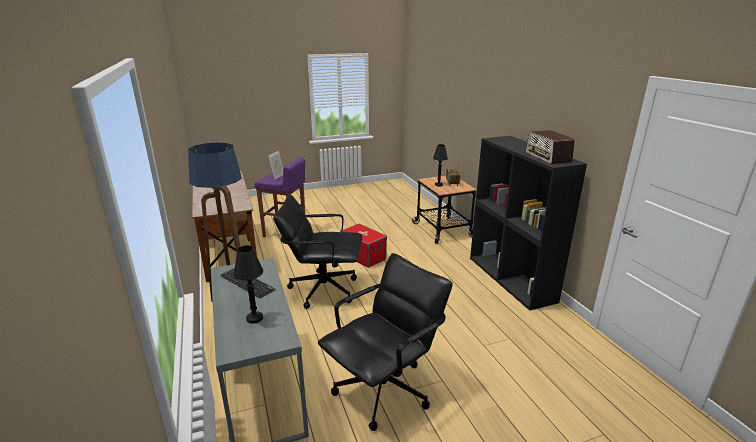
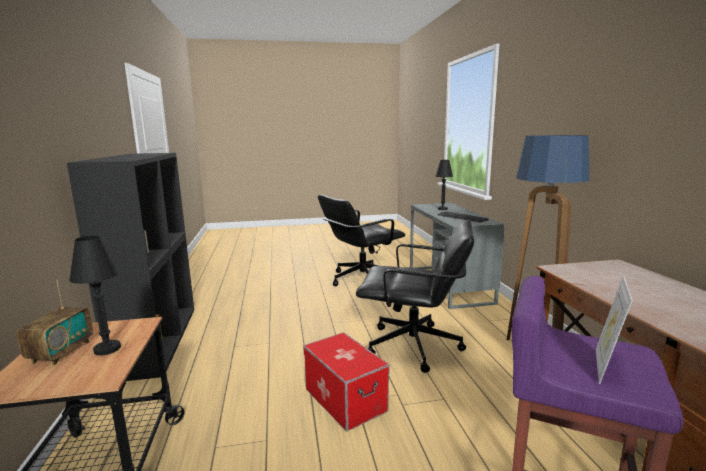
camera: 170 degrees left, 10 degrees down
(547, 157) = (146, 154): radio -> none

